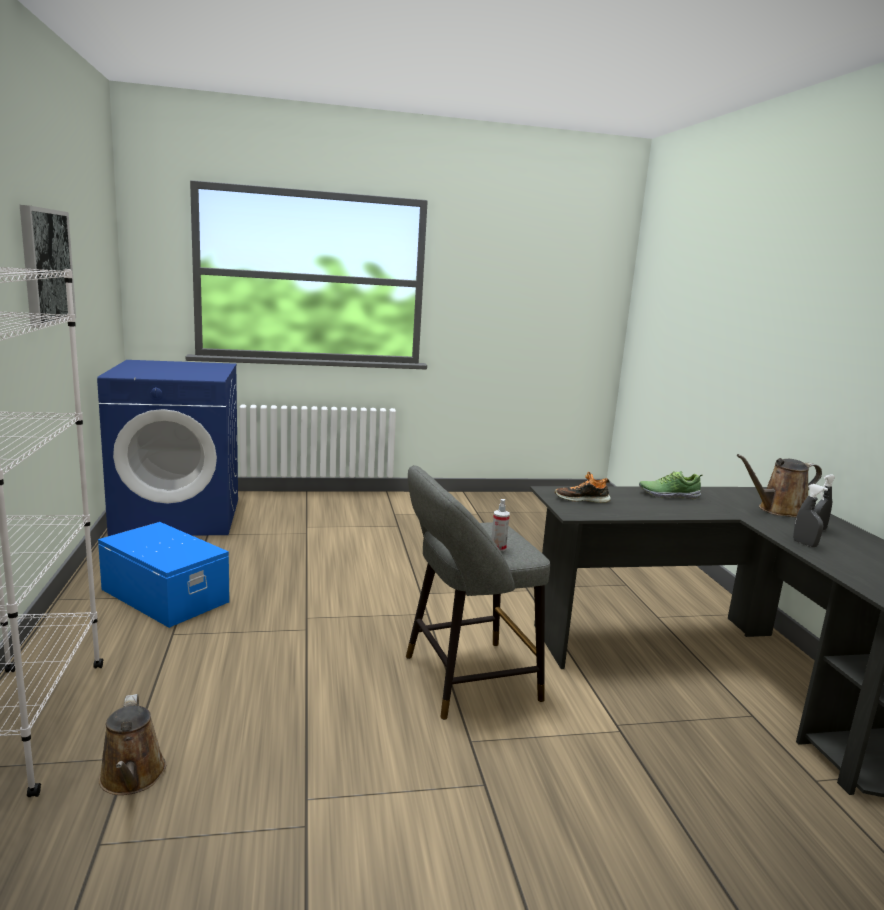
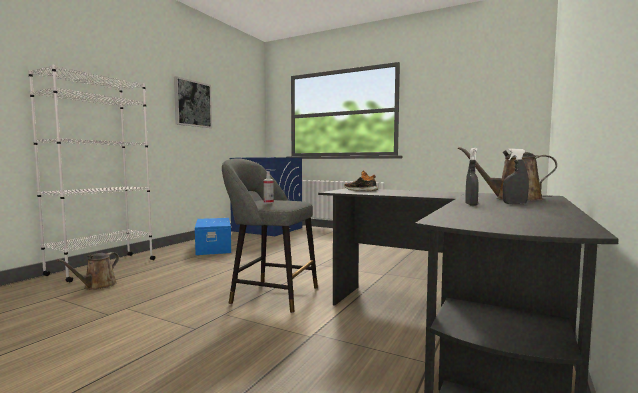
camera: 40 degrees right, 10 degrees down
(668, 495) = (434, 192): shoe -> none

